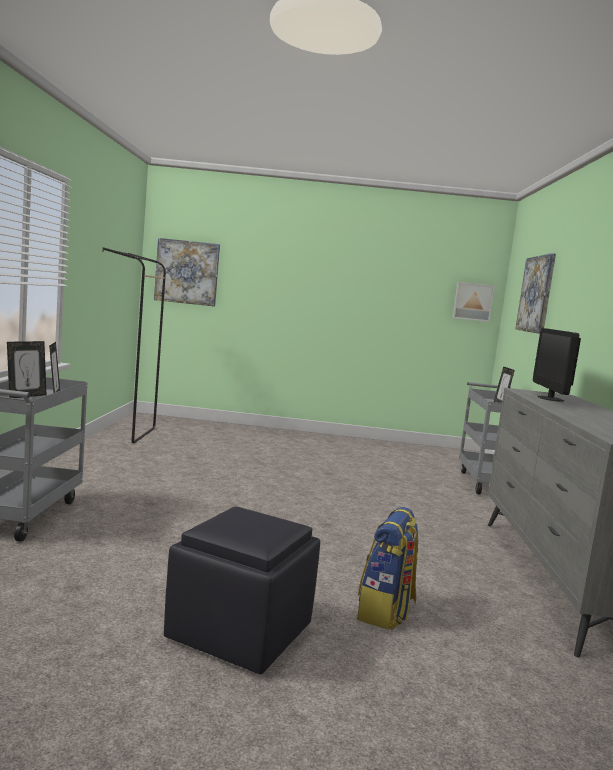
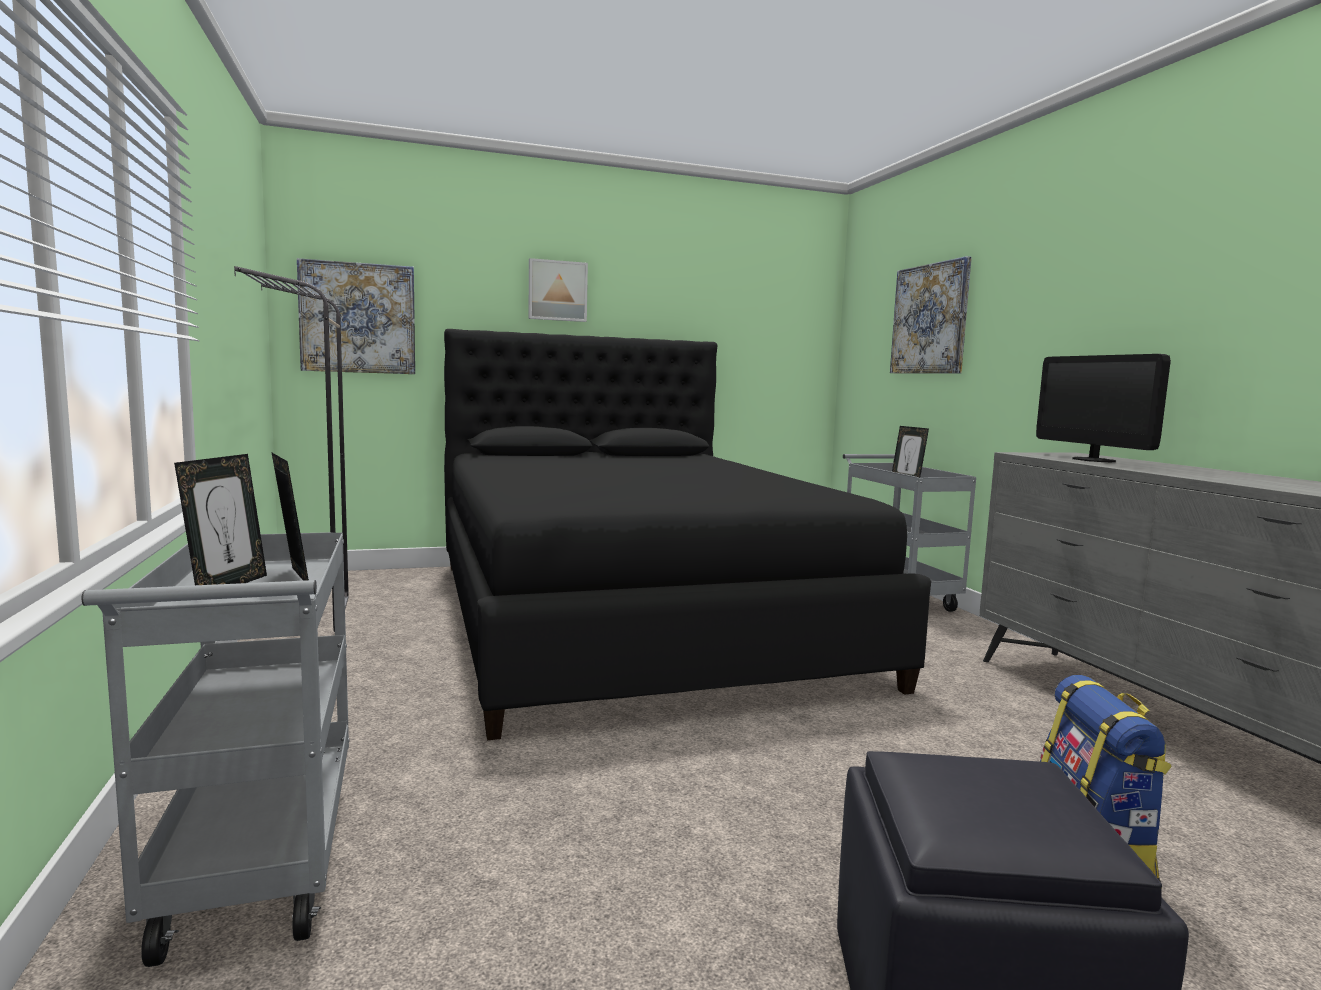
camera: 20 degrees left, 0 degrees up
(295, 463) = (631, 616): none -> black bed
(472, 301) = (802, 340): picture -> picture (557, 291)

